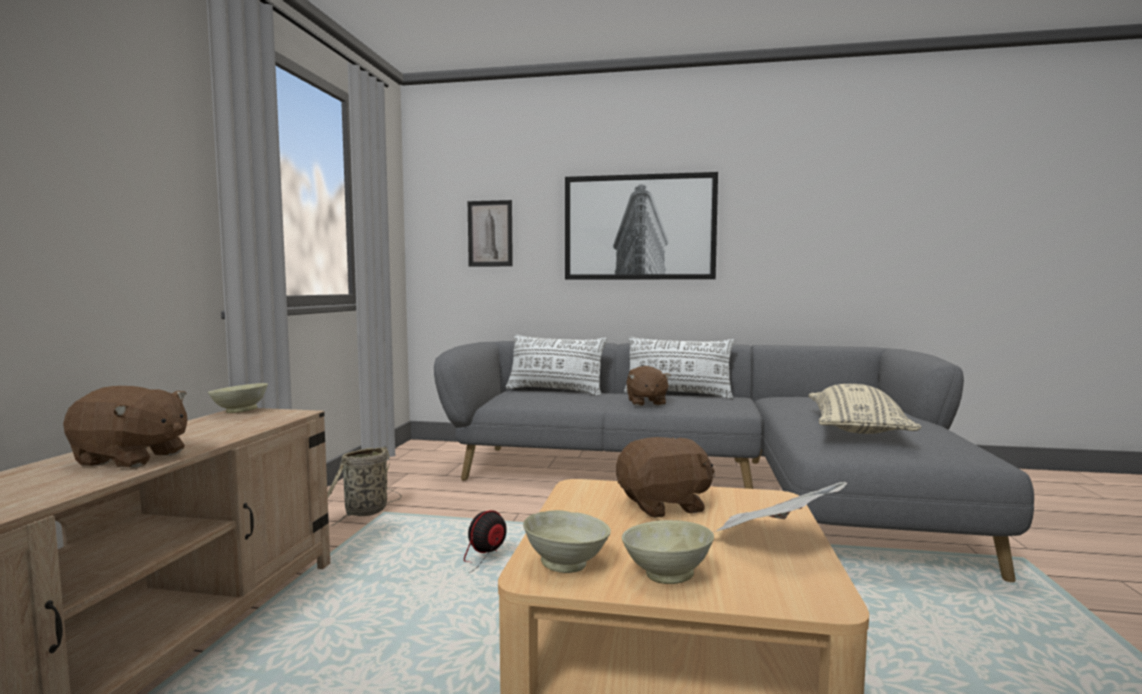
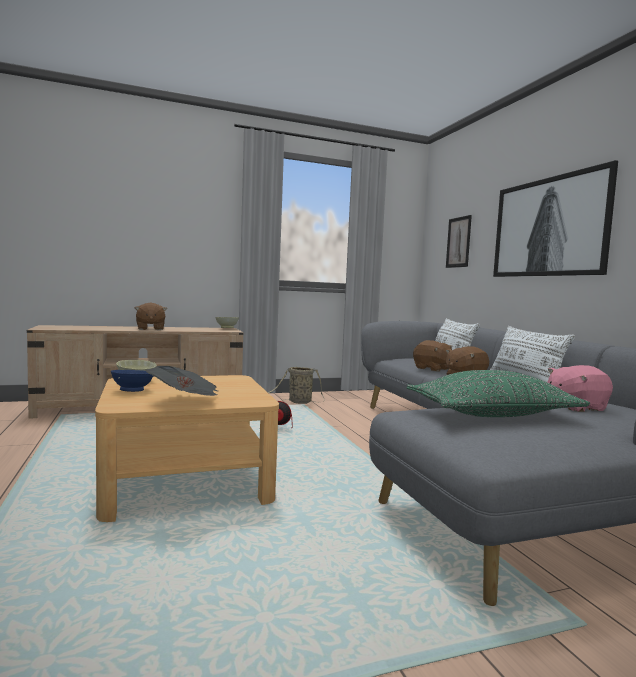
camera: 60 degrees right, 0 degrees up
(664, 506) = (222, 387): brown plush toy -> brown plush toy (432, 369)
(666, 574) = (133, 390): beige bowl -> blue bowl
(813, 405) = (575, 407): none -> pink plush toy
(856, 428) = (492, 415): beige pillow -> green pillow

